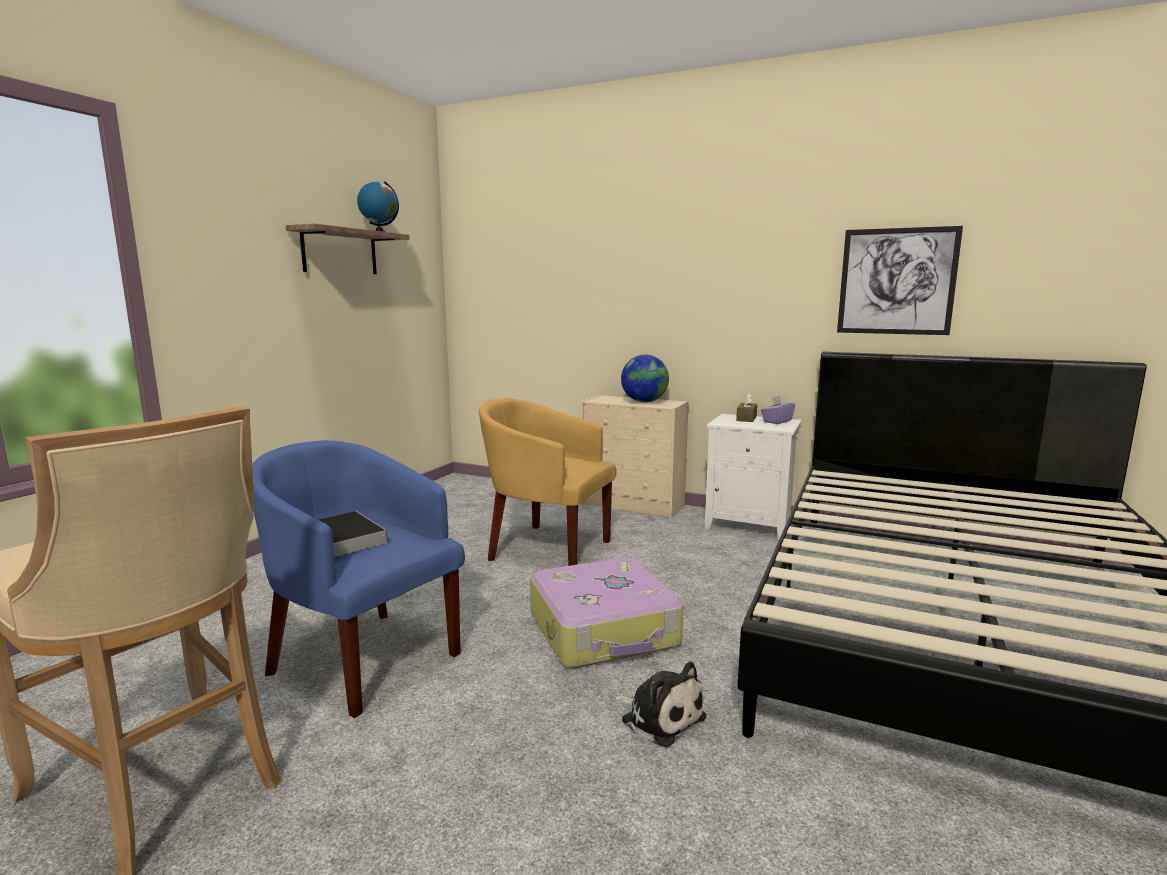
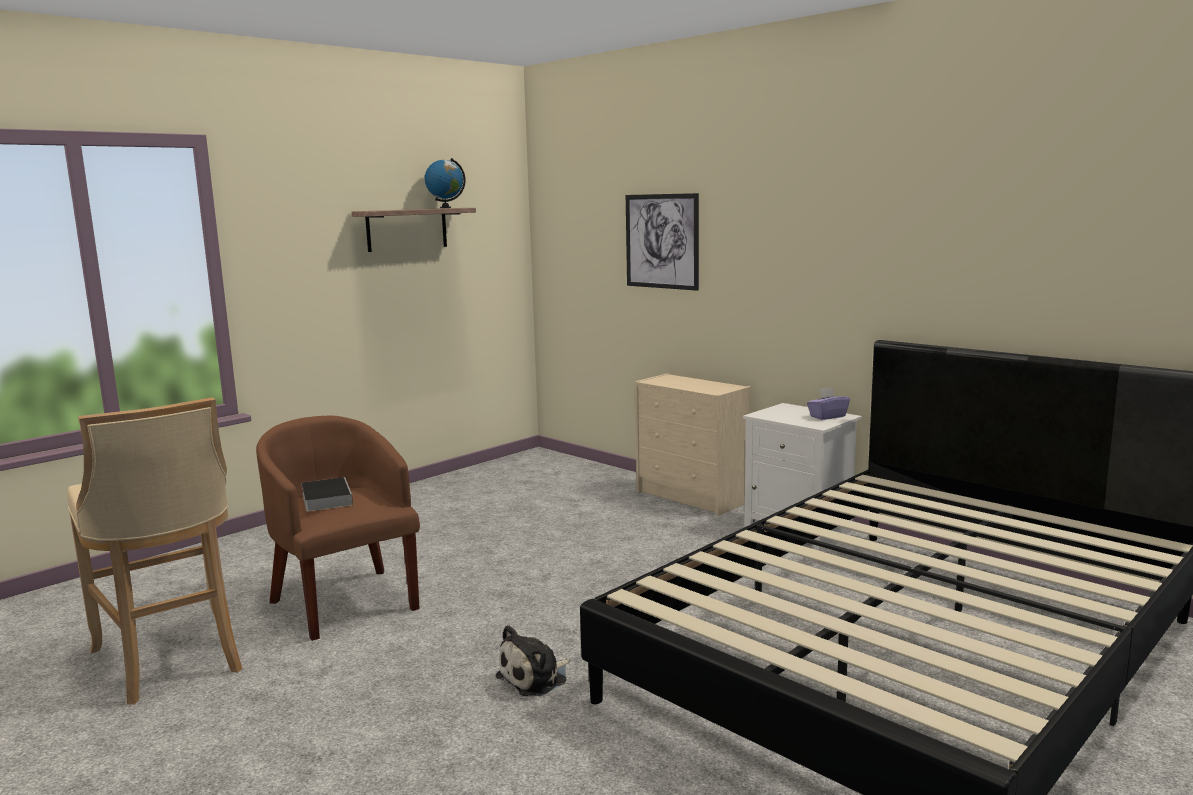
camera: 20 degrees right, 0 degrees up
(363, 658) = (344, 601): blue armchair -> brown armchair
(546, 548) = (564, 531): yellow armchair -> none
(604, 629) = (552, 608): suitcase -> none
(644, 402) = (699, 385): globe -> none
(659, 717) = (535, 678): plush toy -> plush toy turned 75 degrees clockwise
(746, 418) = (798, 411): brown tissue box -> none
(896, 281) = (955, 263): picture -> picture (661, 241)

